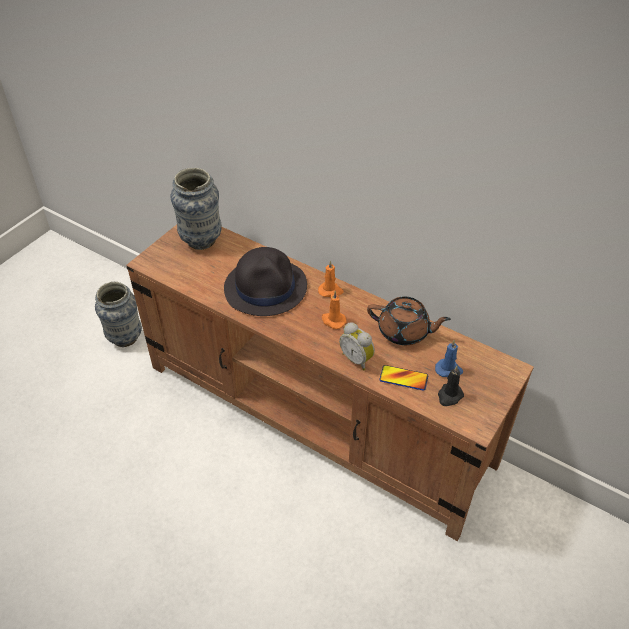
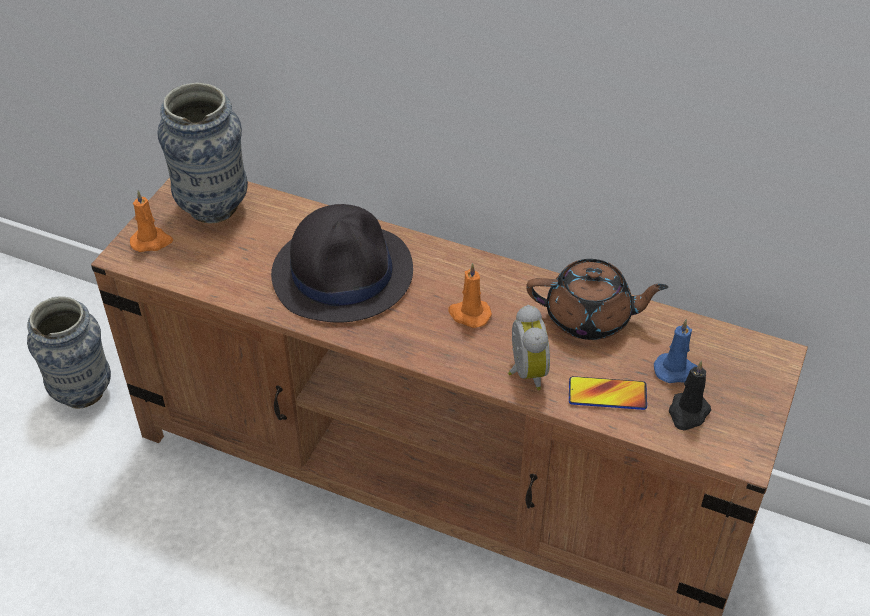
camera: 10 degrees left, 0 degrees up
(330, 291) = (453, 266): orange candle -> orange candle (152, 241)
(357, 359) = (524, 372): alarm clock -> alarm clock turned 135 degrees counterclockwise

